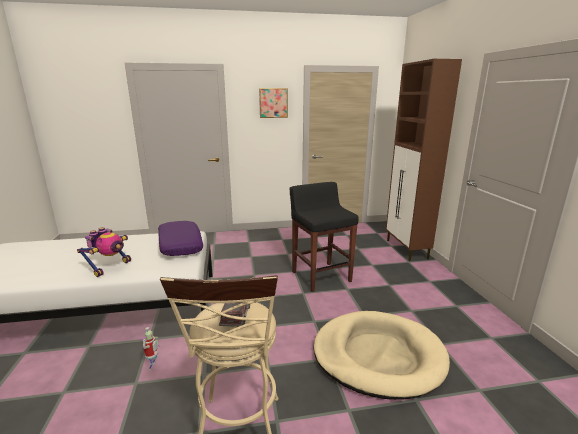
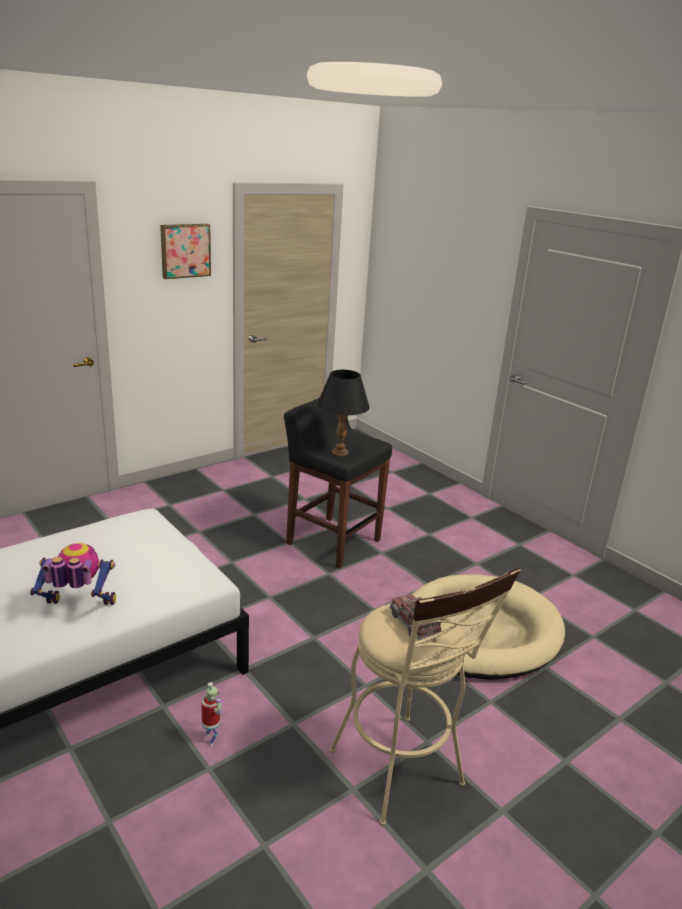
camera: 30 degrees left, 5 degrees up
(110, 267) = (78, 608): toy robot -> toy robot turned 90 degrees counterclockwise
(180, 245) = (147, 542): purple pillow -> none
(317, 215) = (339, 452): none -> black table lamp
(406, 249) = (415, 474): brown cabinet -> none

